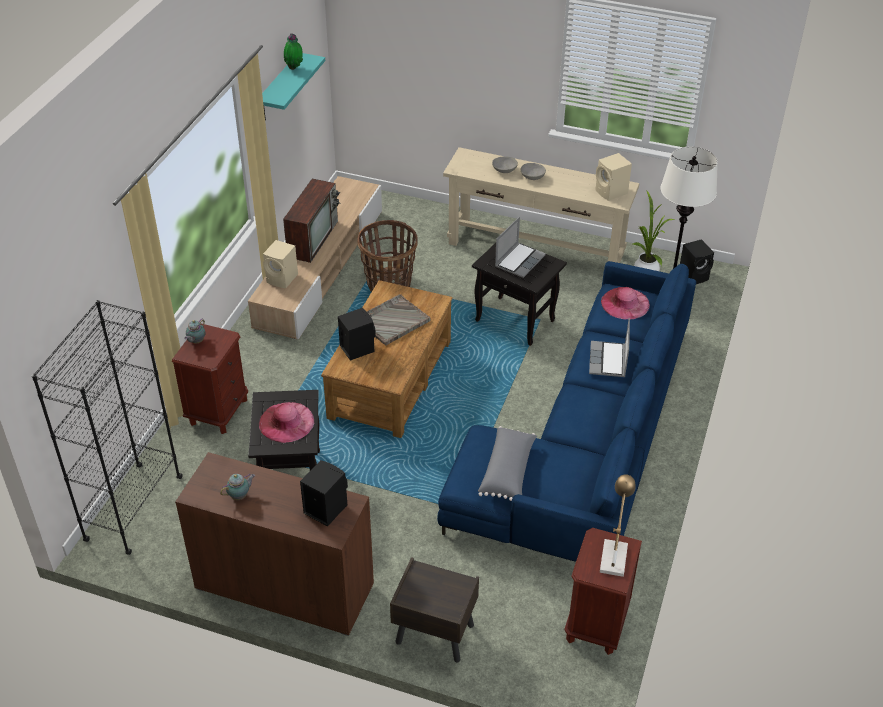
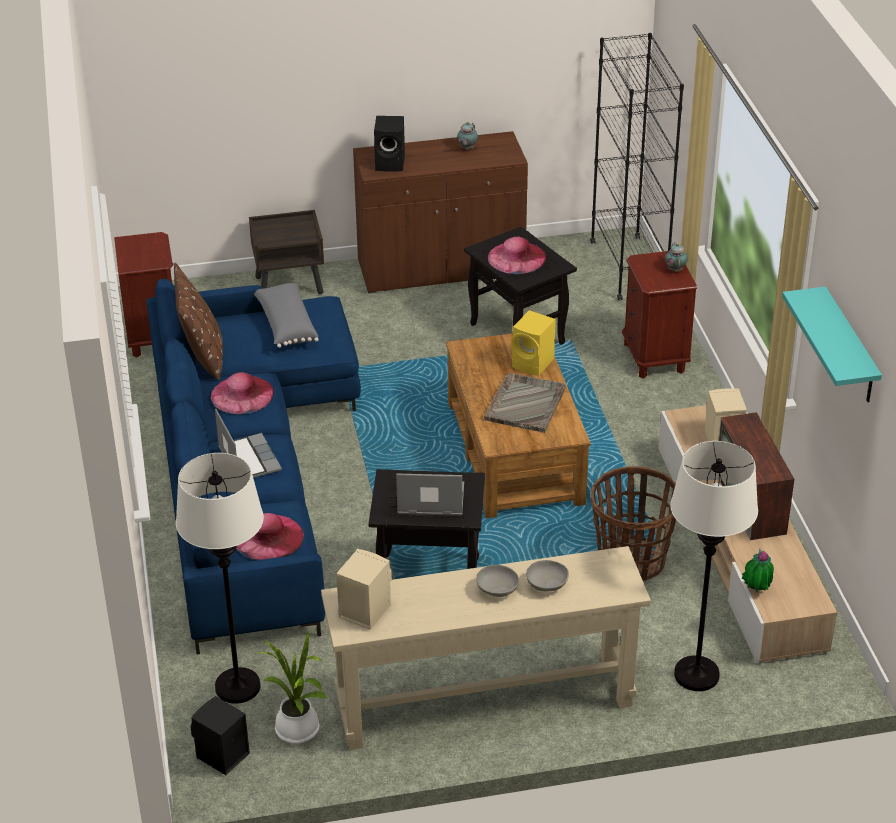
camera: 150 degrees right, 5 degrees down
(294, 68) = (847, 346): potted plant -> potted plant (756, 591)
(357, 348) = (534, 364): black speaker -> yellow speaker
(415, 220) = (697, 675): none -> white floor lamp
(519, 260) = (430, 501): laptop -> laptop turned 90 degrees clockwise
(583, 415) = (242, 394): none -> pink hat
(593, 473) = (203, 355): none -> brown pillow
(613, 554) = (138, 255): table lamp -> none

